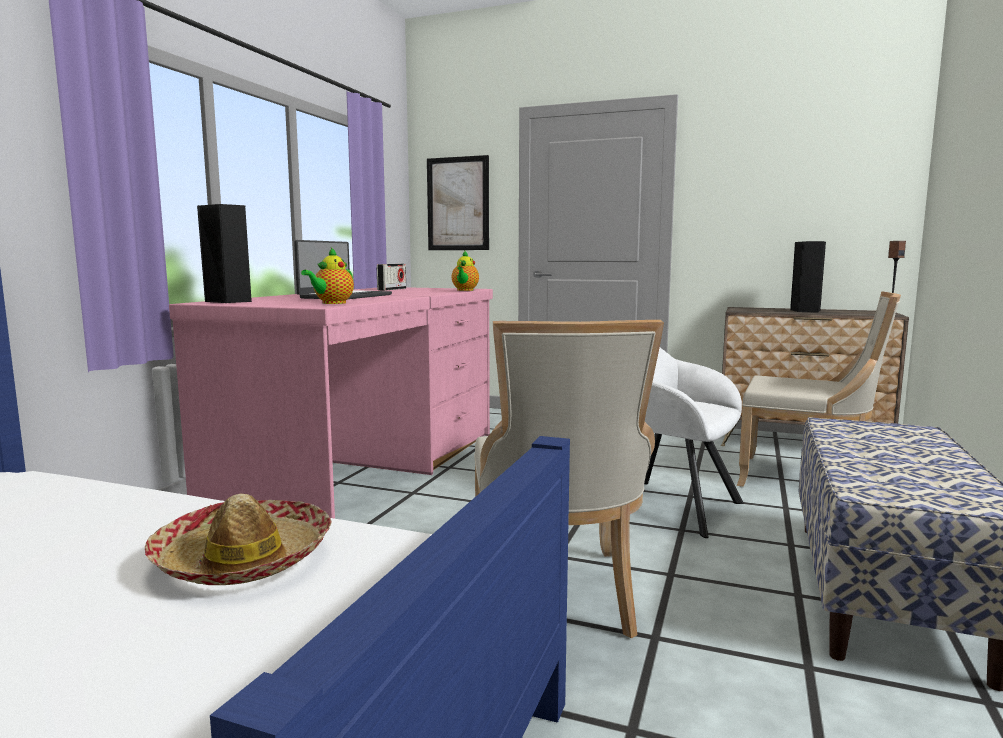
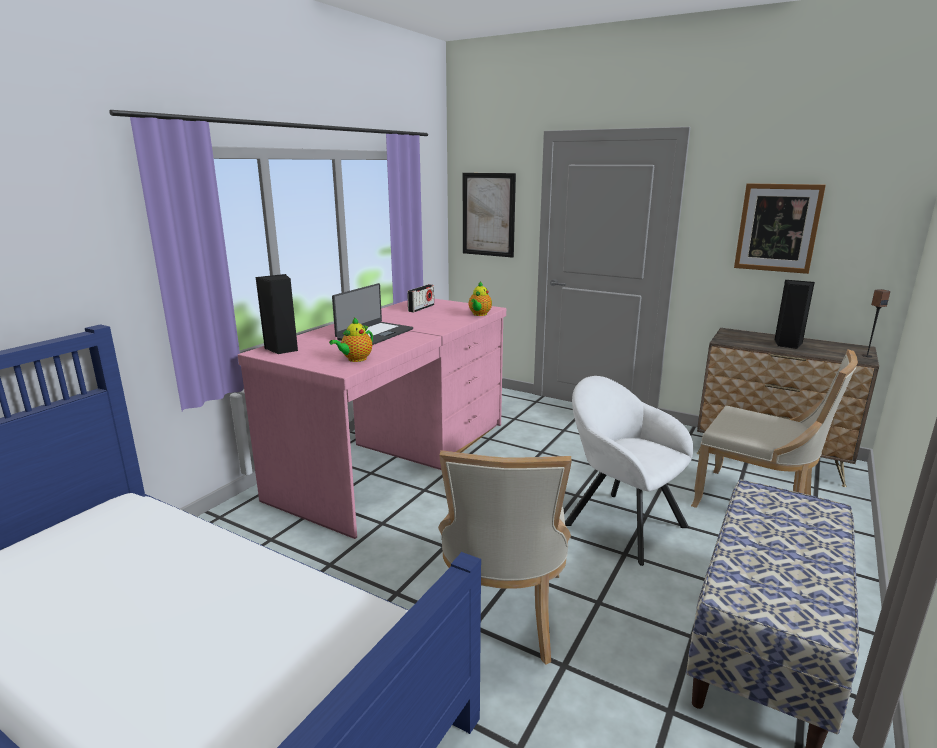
camera: 10 degrees right, 10 degrees up
(244, 559) = (259, 619): hat -> none
(778, 193) = (777, 228): none -> picture

